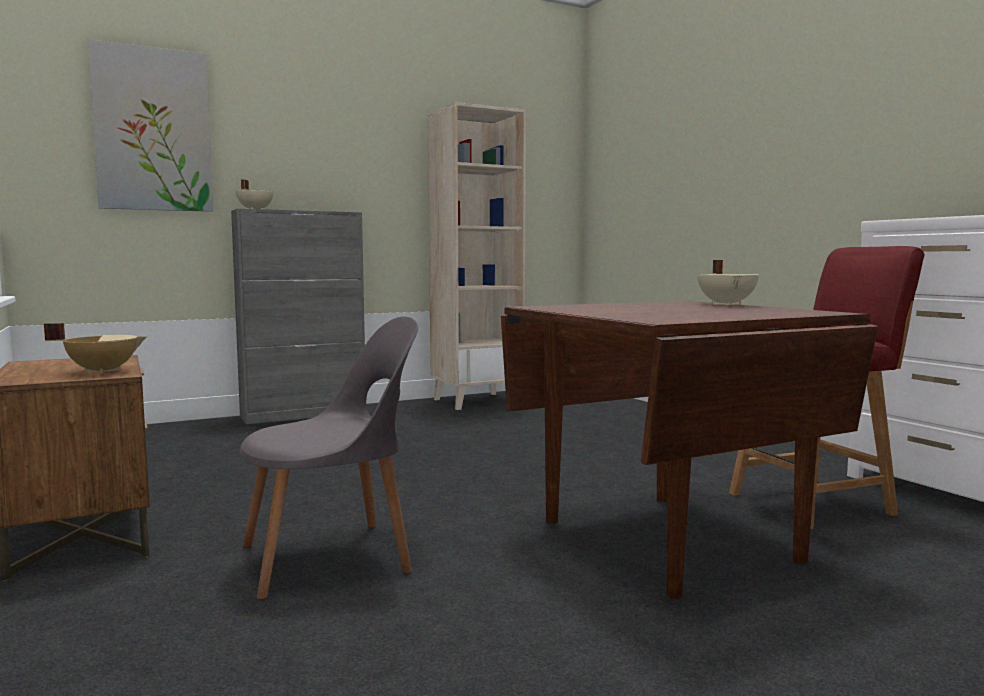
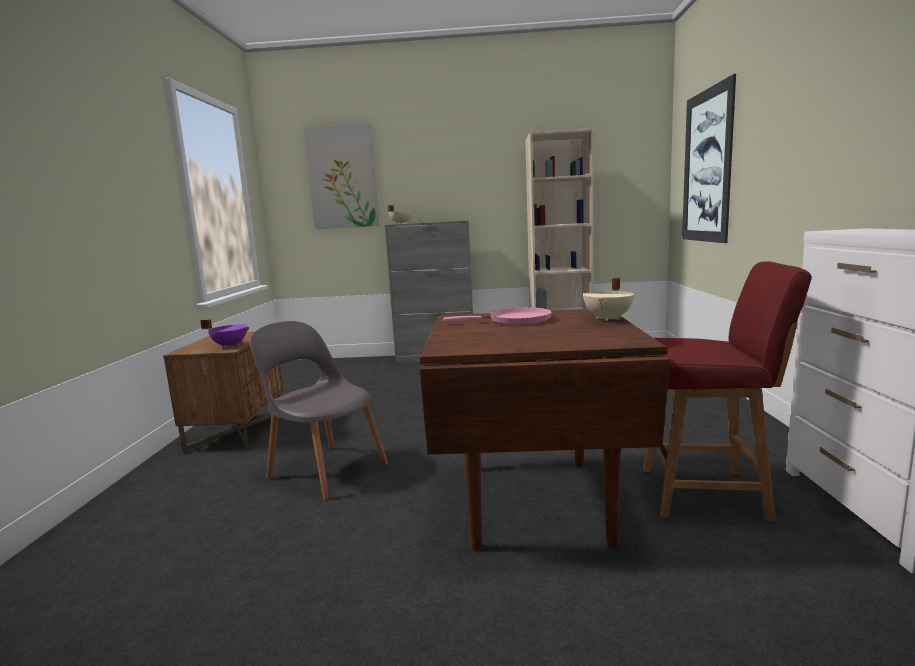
camera: 30 degrees right, 5 degrees up
(102, 371) = (230, 345): beige cooking pot -> purple cooking pot
(333, 557) = (325, 469): grey chair -> grey chair turned 150 degrees counterclockwise
(629, 306) = (515, 320): none -> pink frying pan
(650, 170) = (706, 166): none -> picture

